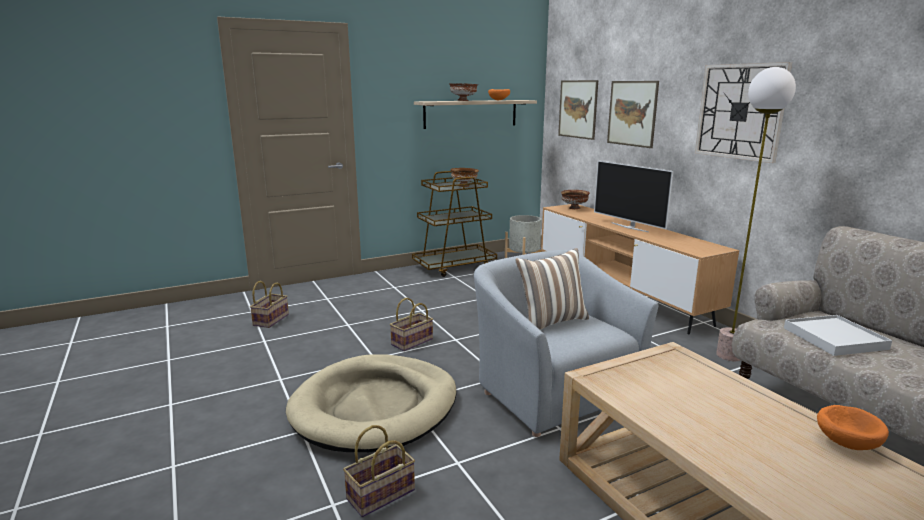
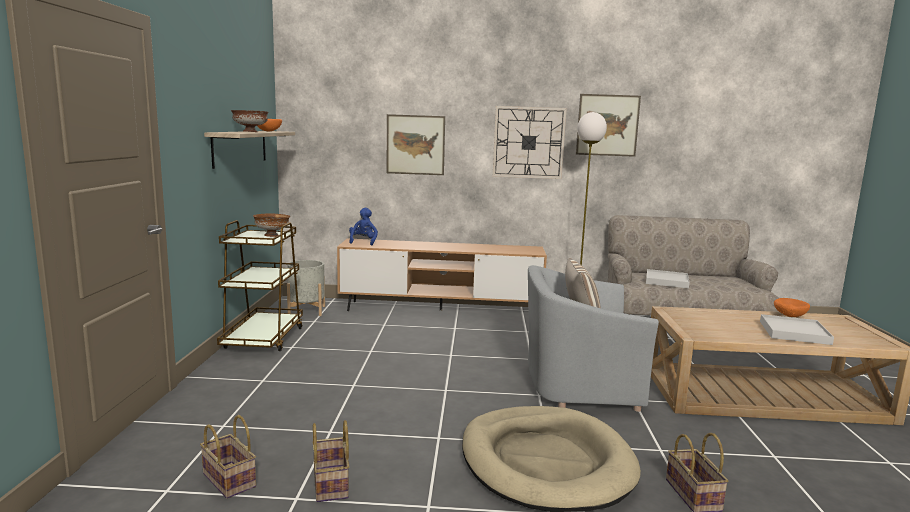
camera: 60 degrees left, 5 degrees down
(412, 342) = (426, 410): basket -> basket (332, 484)
(574, 208) = (363, 242): brown bowl -> blue plush toy
(578, 109) = (337, 141): picture -> picture (607, 125)
(630, 227) = (449, 247): television -> none
(746, 448) = (794, 332): none -> white tray

